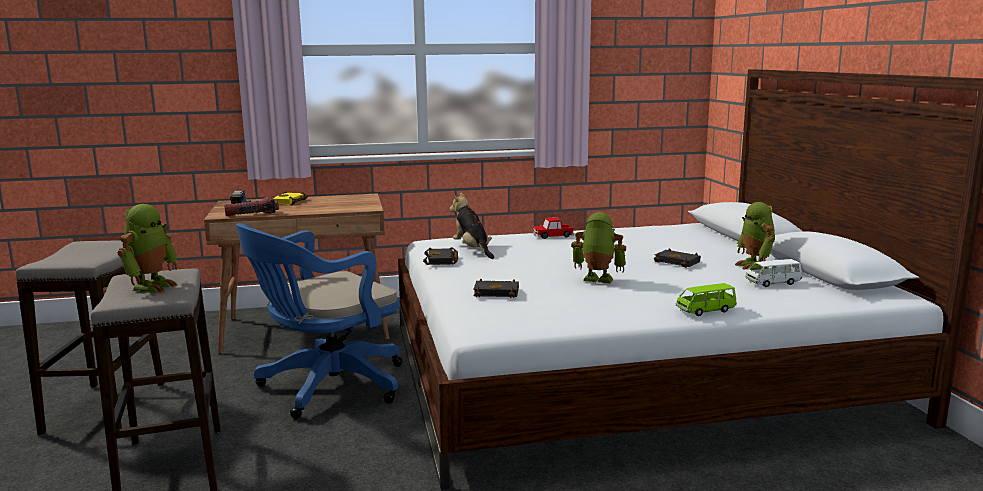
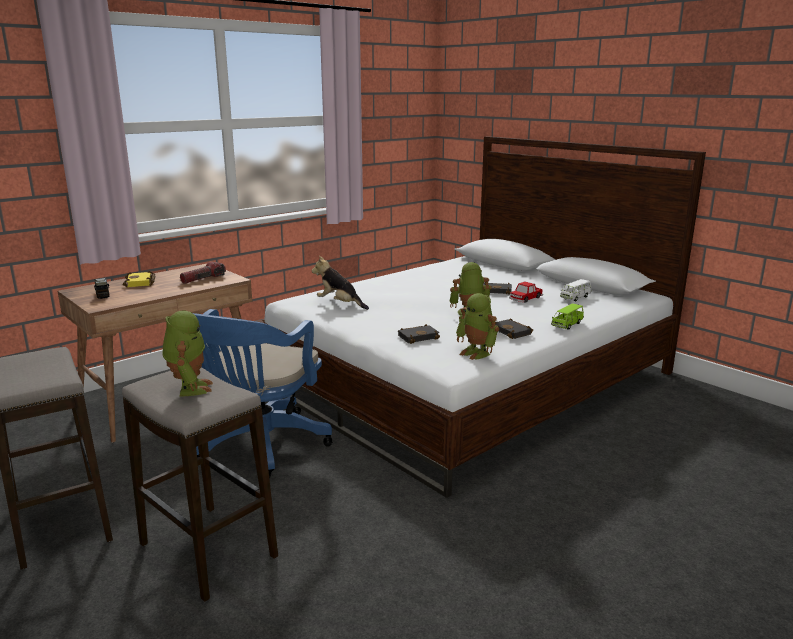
camera: 30 degrees left, 5 degrees up
(252, 214) = (131, 301): flashlight -> flashlight (203, 279)
(442, 260) = (332, 317): black book -> black book (512, 332)
(553, 236) = (380, 282): toy car -> toy car (525, 298)
(755, 266) = (546, 286): toy robot -> toy robot (477, 353)

